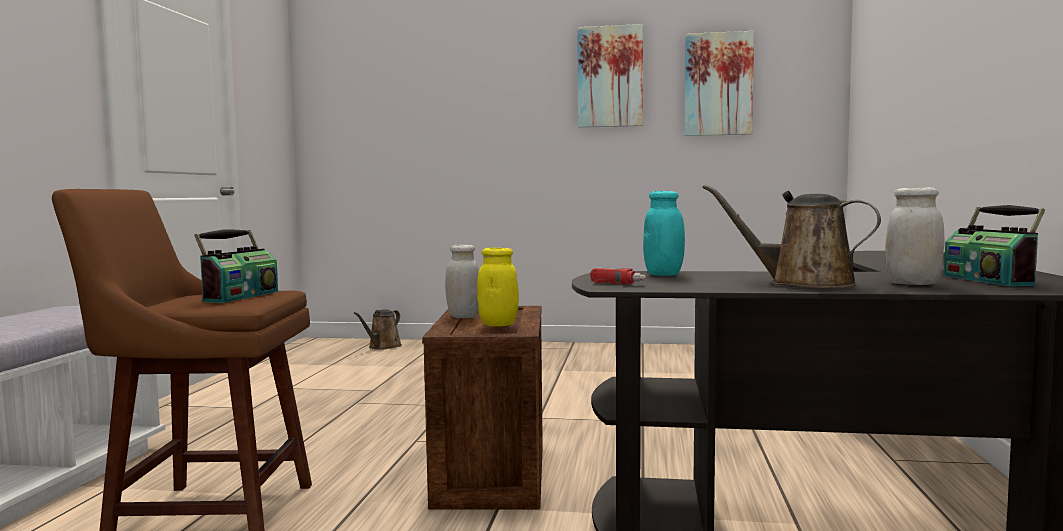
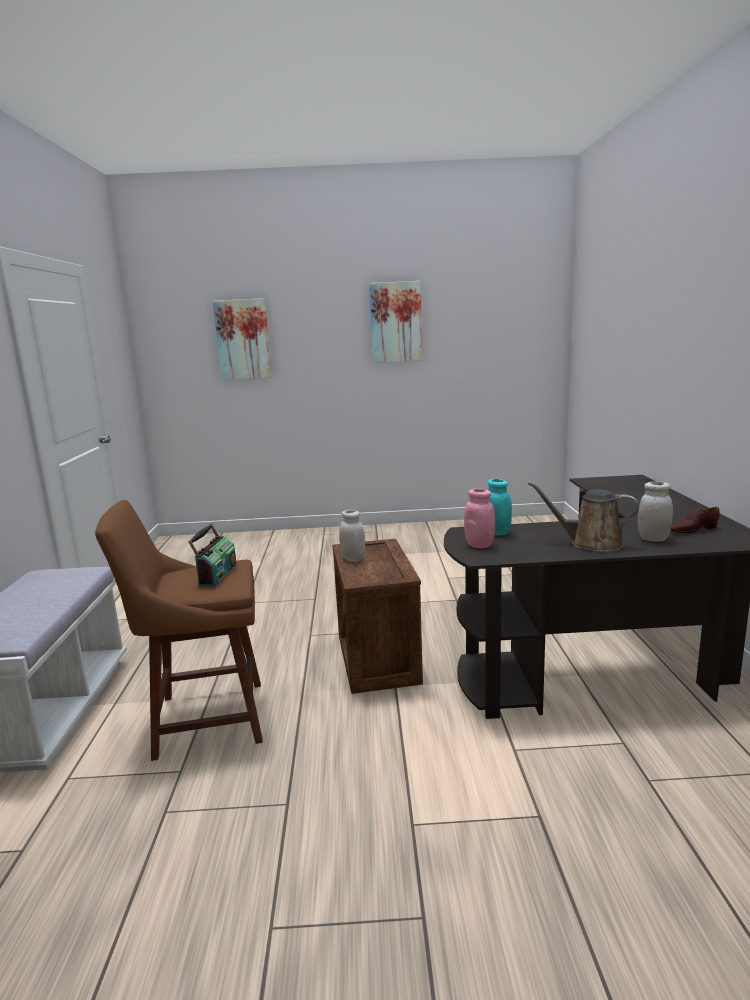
camera: 10 degrees left, 10 degrees up
(383, 347) = (231, 541): brown watering can -> none
(498, 324) = (384, 568): yellow jar -> none
(624, 280) = (479, 545): power drill -> pink jar
(718, 84) = (477, 327): picture -> picture (243, 339)
(989, 280) = (693, 529): radio -> brown shoe

